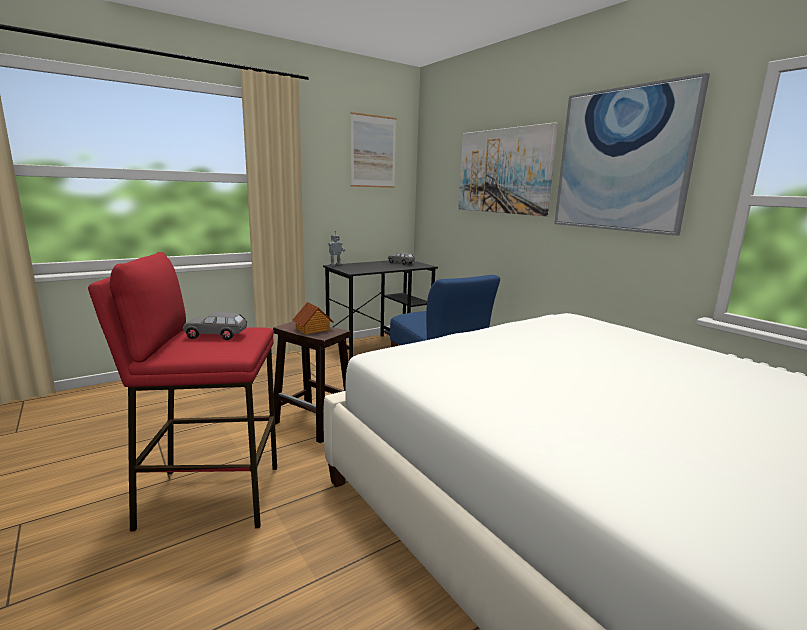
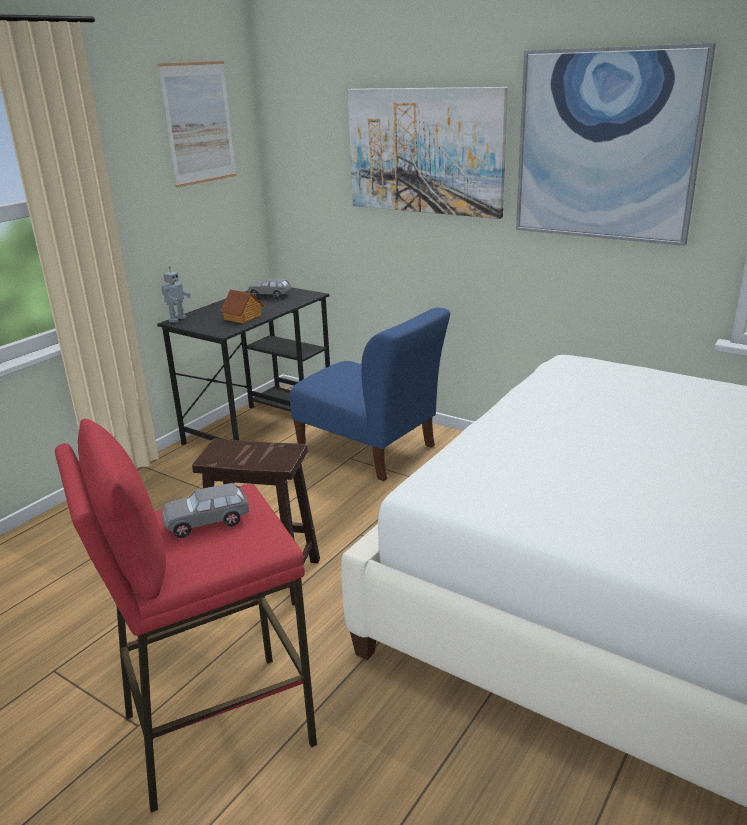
camera: 20 degrees left, 10 degrees up
(313, 329) = (253, 454): toy house -> toy house (243, 317)

